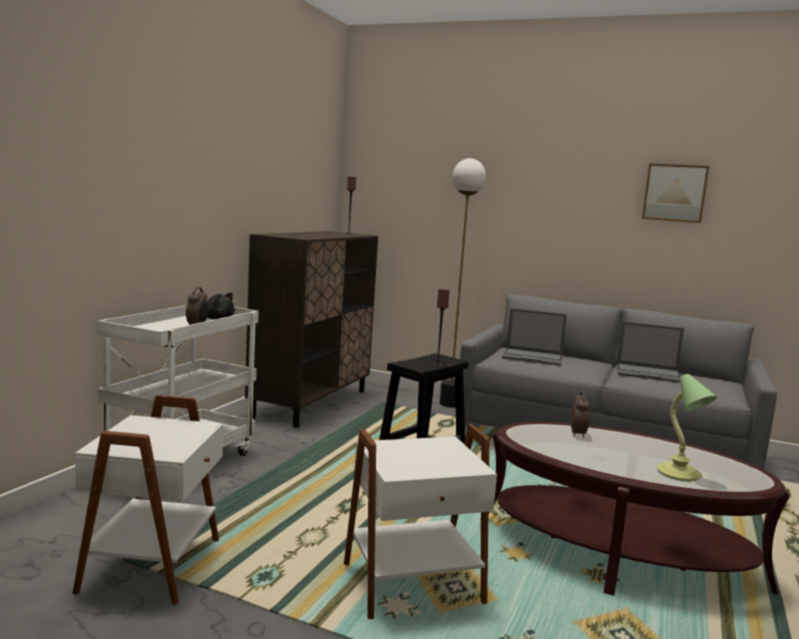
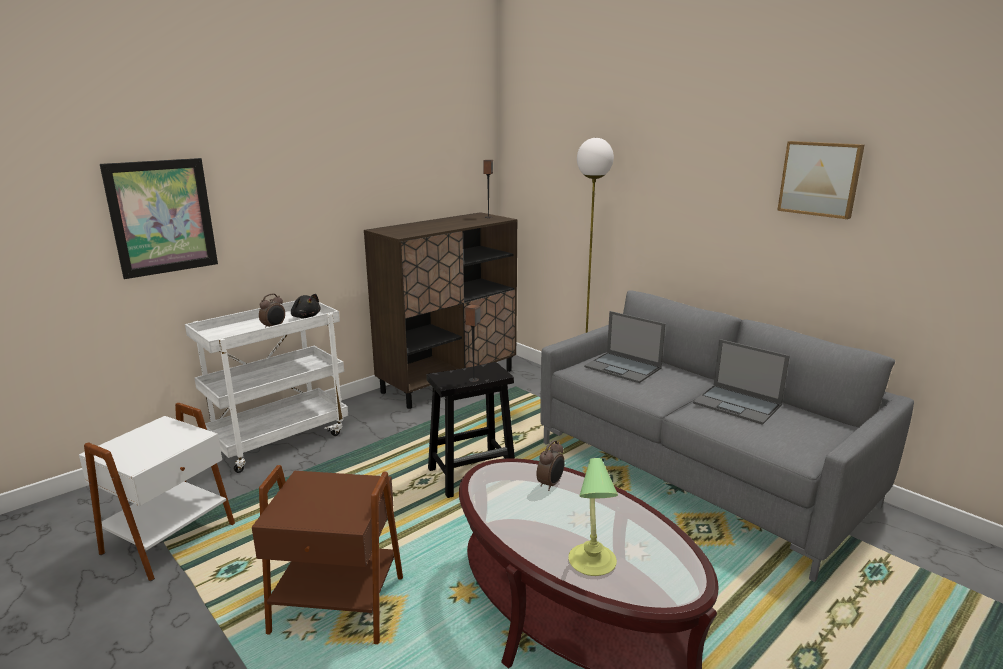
camera: 25 degrees right, 10 degrees up
(87, 191) = (162, 217): none -> picture
(414, 585) = (337, 607): white side table -> brown side table

